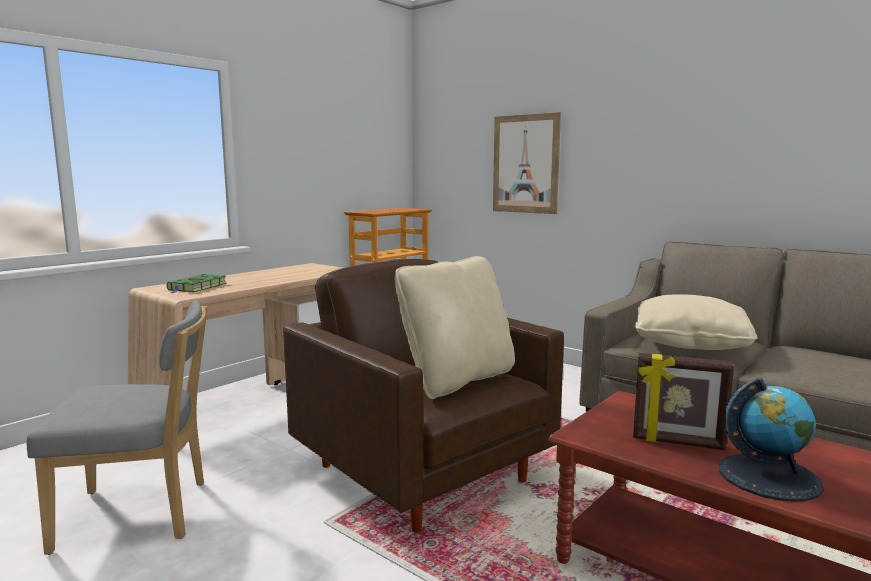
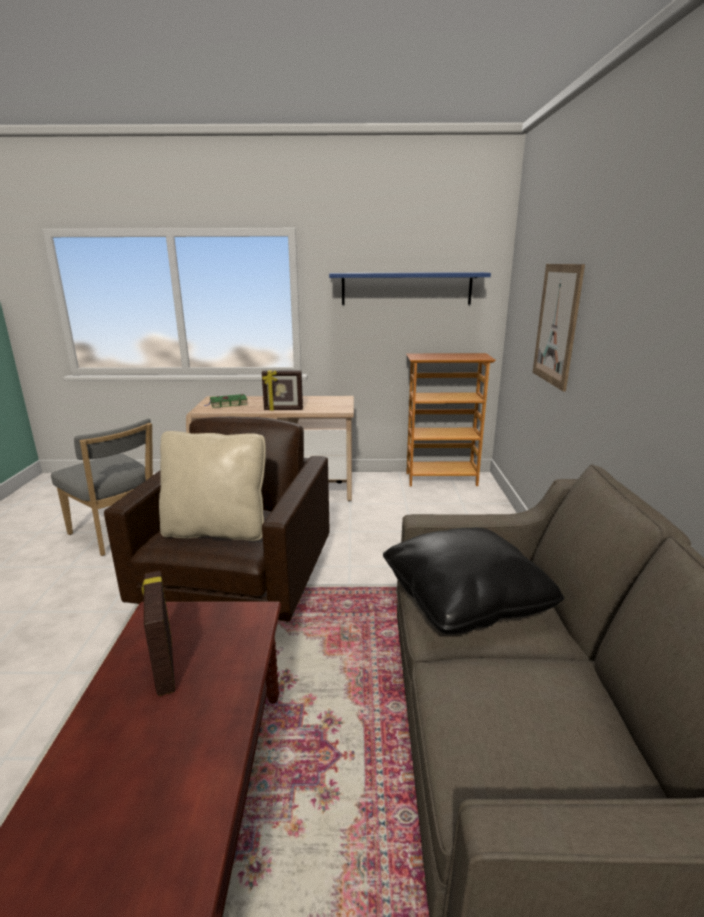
camera: 50 degrees right, 10 degrees up
(287, 279) = (283, 409): none -> picture frame
(338, 142) = (406, 288): none -> blue shelf
(690, 343) = (465, 598): beige pillow -> black pillow
(769, 476) = (110, 737): globe -> none

